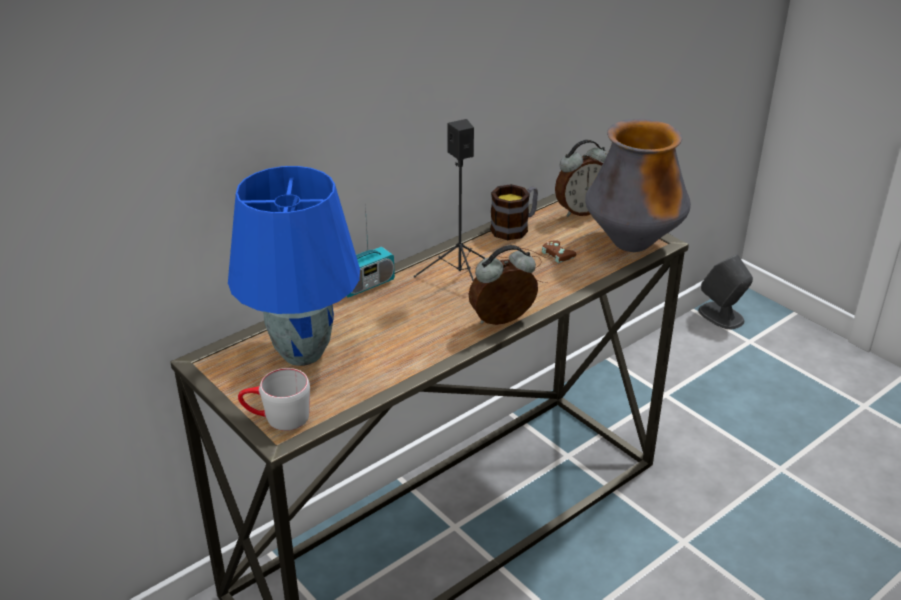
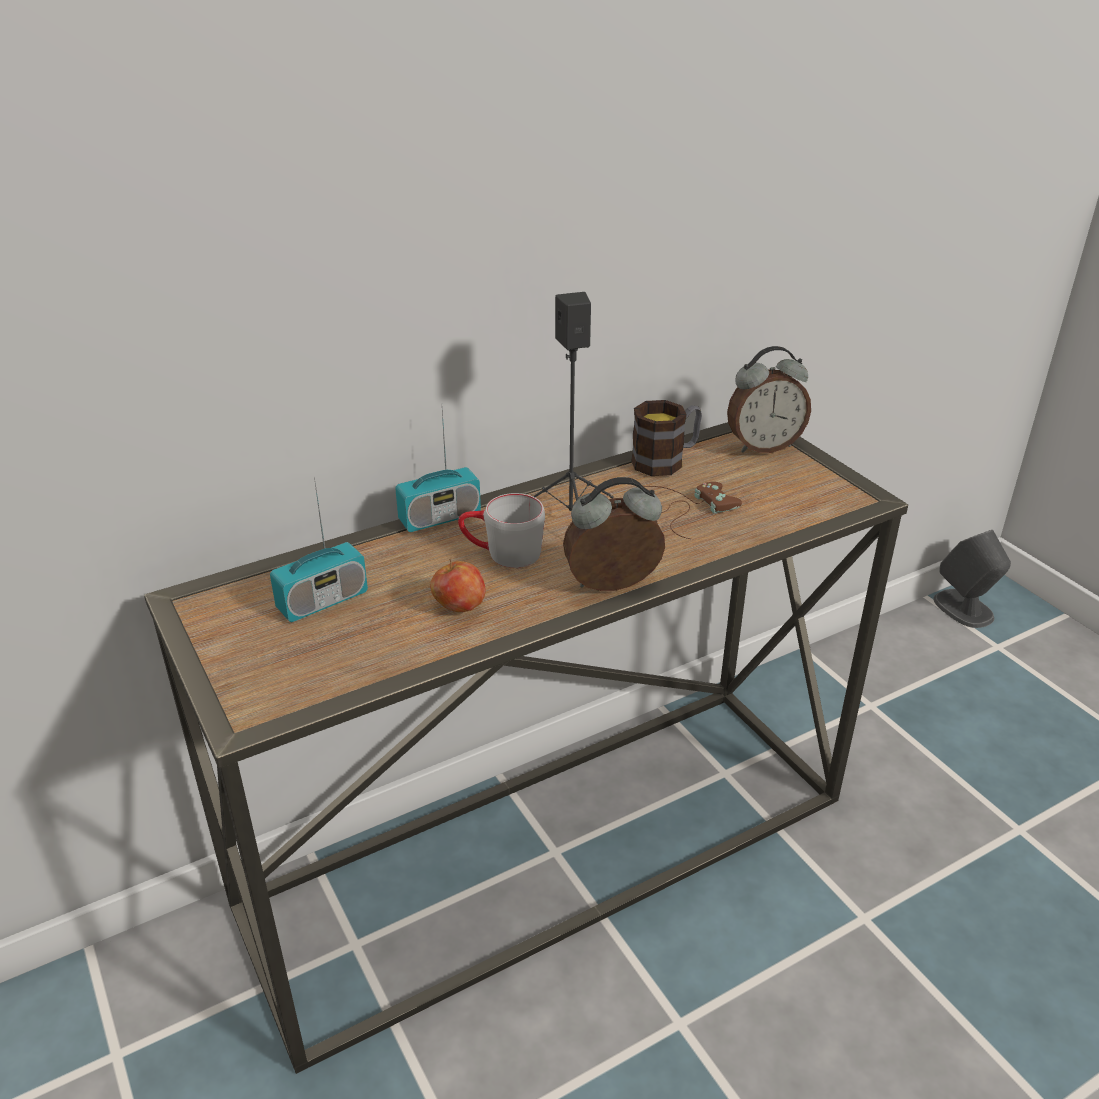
camera: 10 degrees right, 0 degrees up
(277, 418) = (250, 692): grey mug -> grey mug (502, 553)
(302, 352) = (323, 601): blue table lamp -> radio
(401, 346) = (459, 607): none -> apple
(632, 244) = (826, 497): vase -> none

